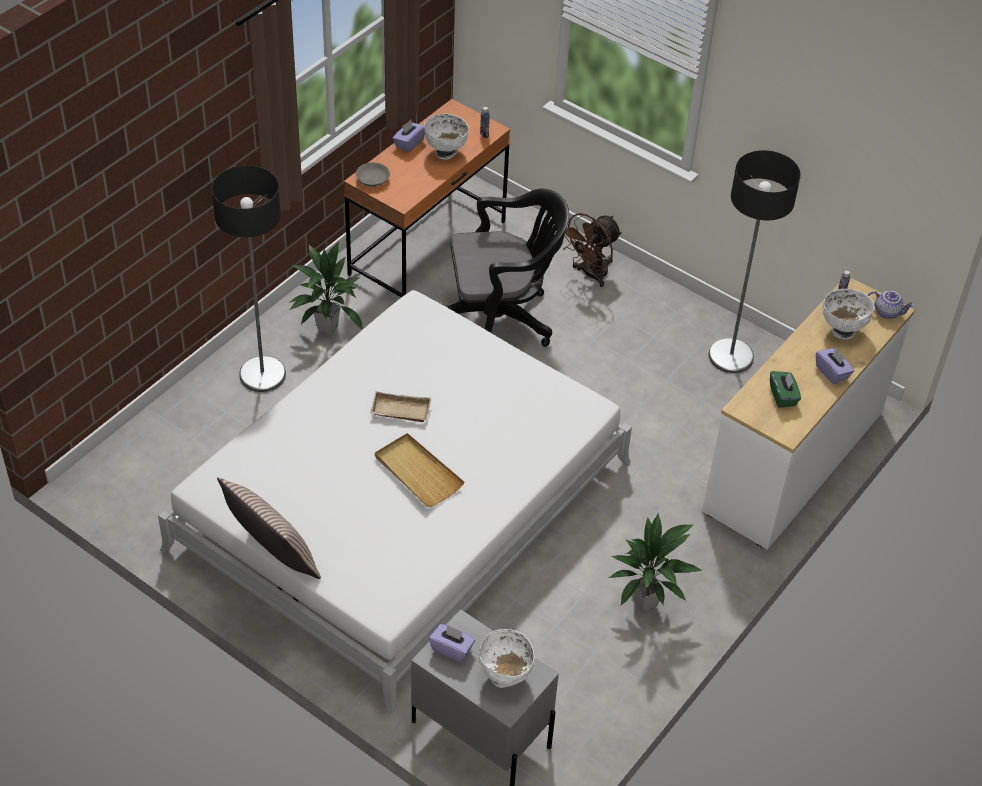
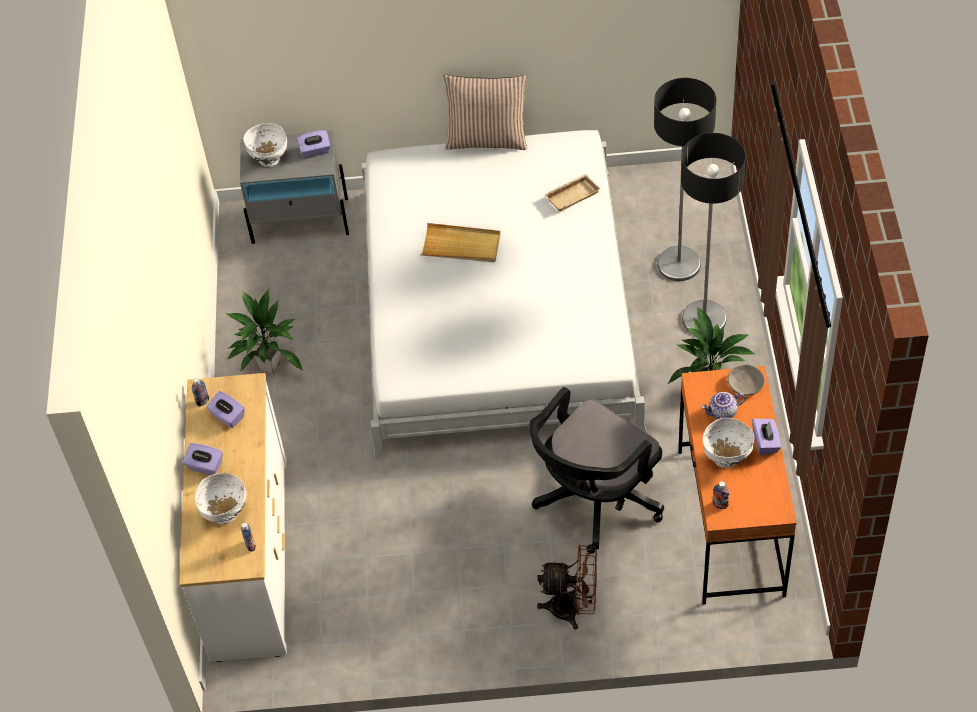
camera: 145 degrees right, 5 degrees up
(399, 411) = (522, 275): beige tray -> beige tray (572, 195)
(590, 274) = (573, 608): brown fan -> brown fan turned 90 degrees clockwise
(731, 357) = (379, 619): floor lamp -> floor lamp (678, 264)
(783, 396) = (227, 417): green tissue box -> purple tissue box
(794, 422) = (203, 401): none -> bottle
(887, 312) = (200, 562): teapot -> teapot (722, 413)

